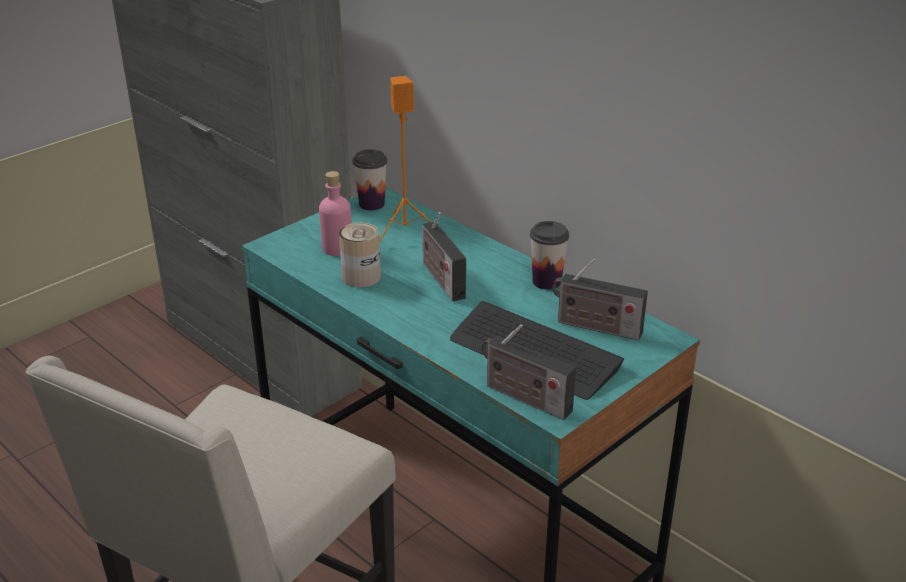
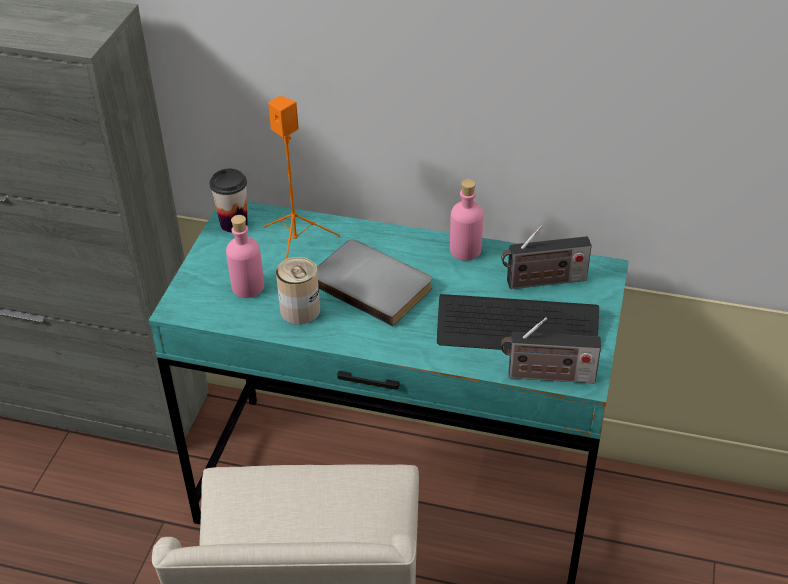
camera: 30 degrees left, 10 degrees up
(441, 279) = (373, 283): radio -> grey book
(546, 281) = (465, 250): cup -> pink bottle

